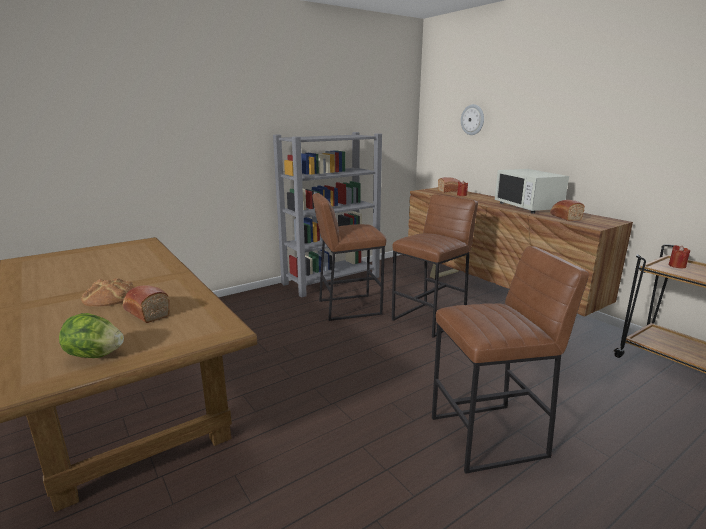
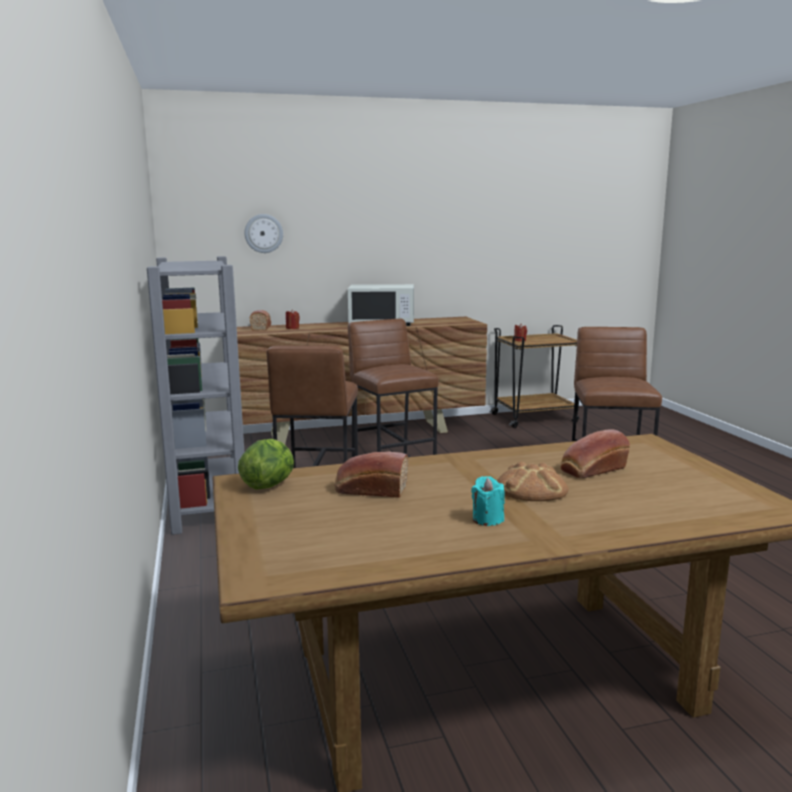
camera: 70 degrees left, 5 degrees down
(60, 290) = (487, 519): none -> turquoise candle
(95, 355) = (704, 484): lettuce -> lettuce (269, 485)
(564, 217) = (433, 322): bread -> bread (370, 490)

